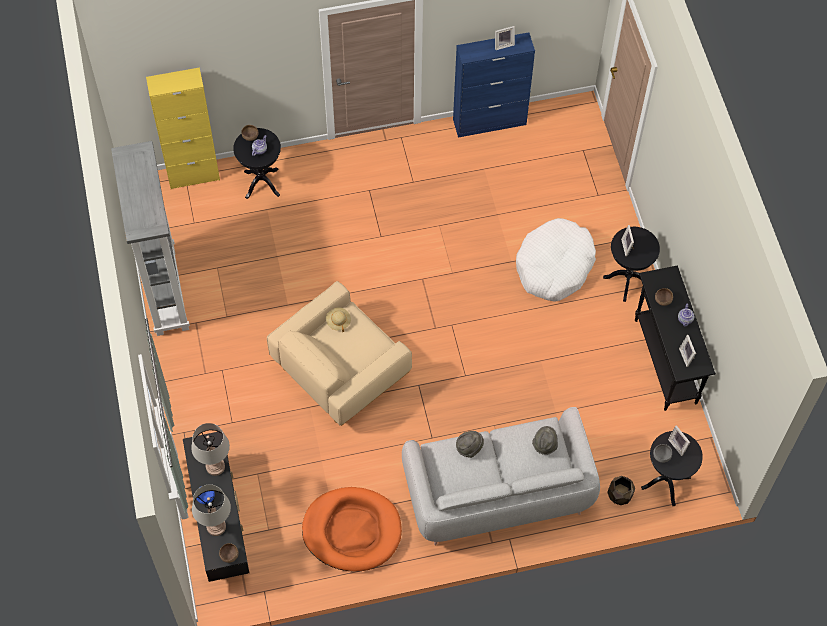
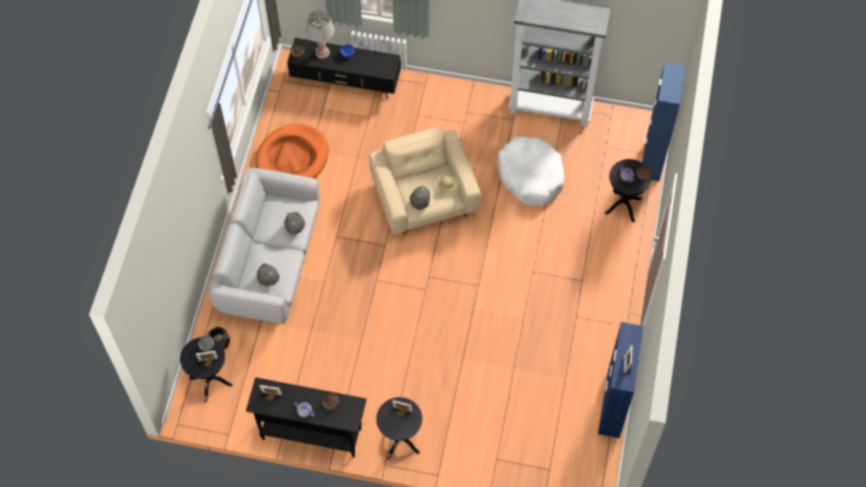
camera: 115 degrees right, 0 degrees up
(193, 175) = (652, 161): yellow cabinet -> blue cabinet
(215, 467) = (367, 67): grey table lamp -> none
(371, 341) = (420, 202): none -> grey hat
(554, 266) = (442, 390): white dog bed -> white dog bed (530, 176)

